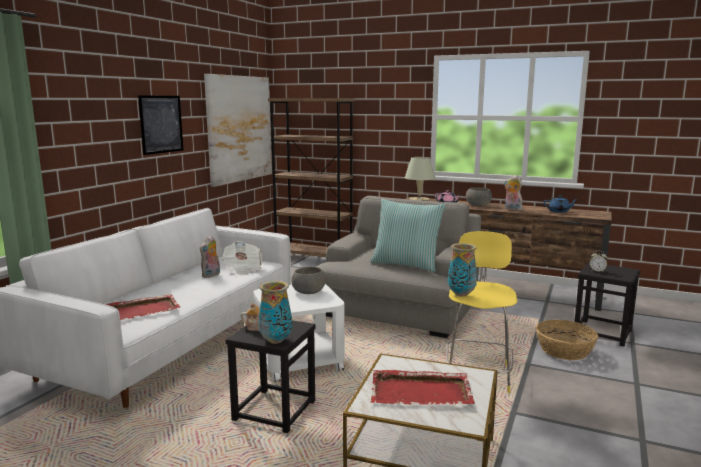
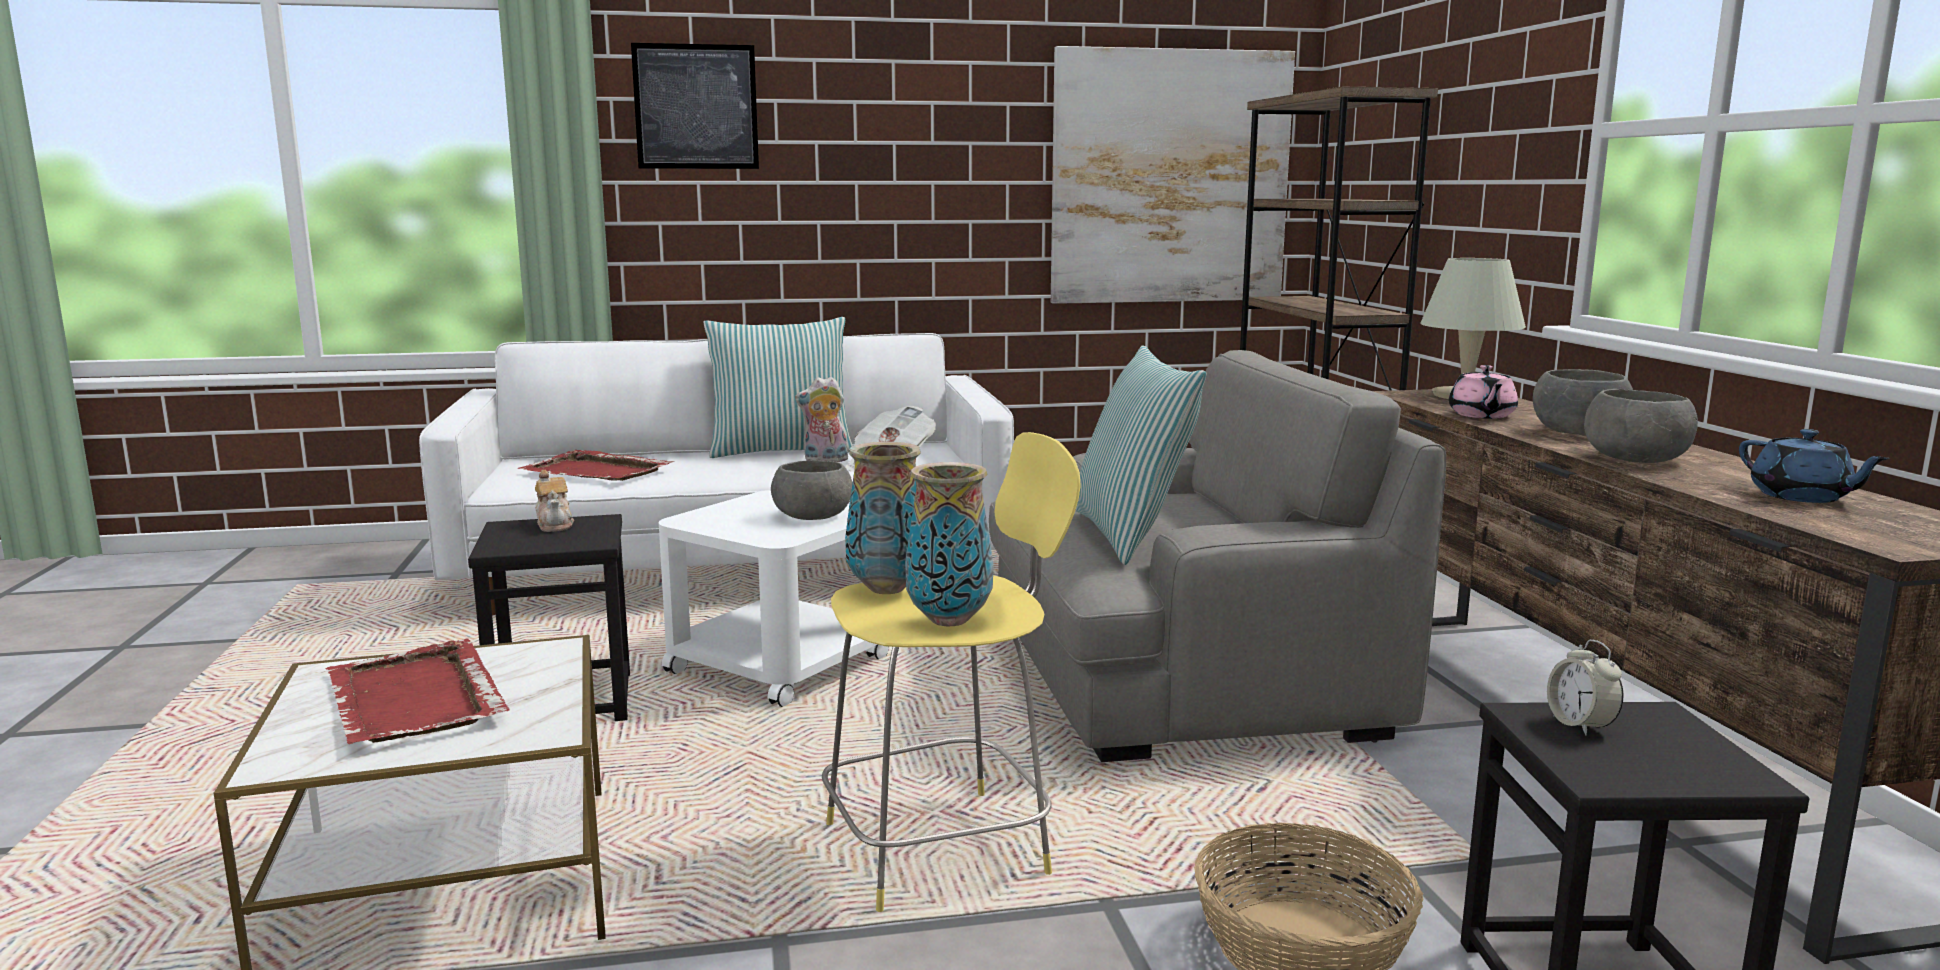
camera: 55 degrees right, 0 degrees up
(161, 124) = (911, 155): picture -> picture (696, 107)
(176, 277) = (781, 451): none -> pillow
(276, 340) = (505, 544): vase -> vase (950, 620)
(512, 209) = (1636, 459): plush toy -> grey bowl

